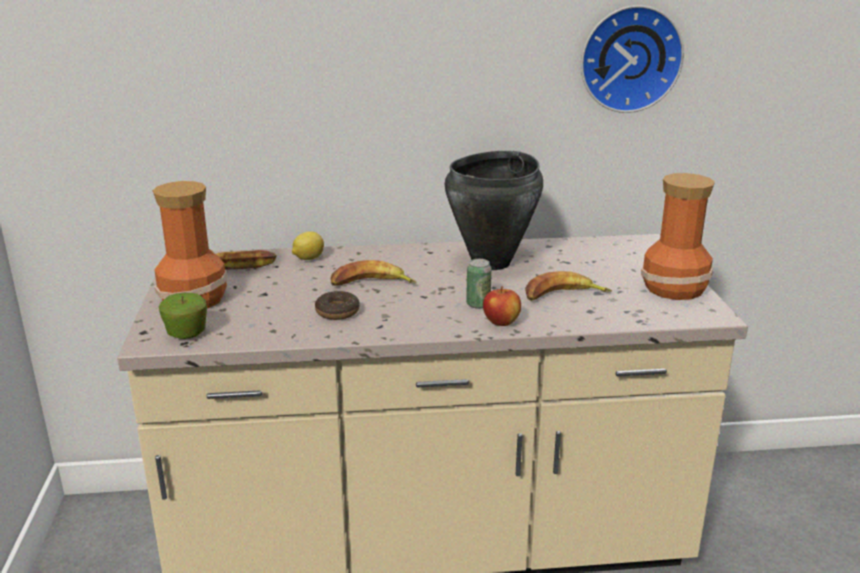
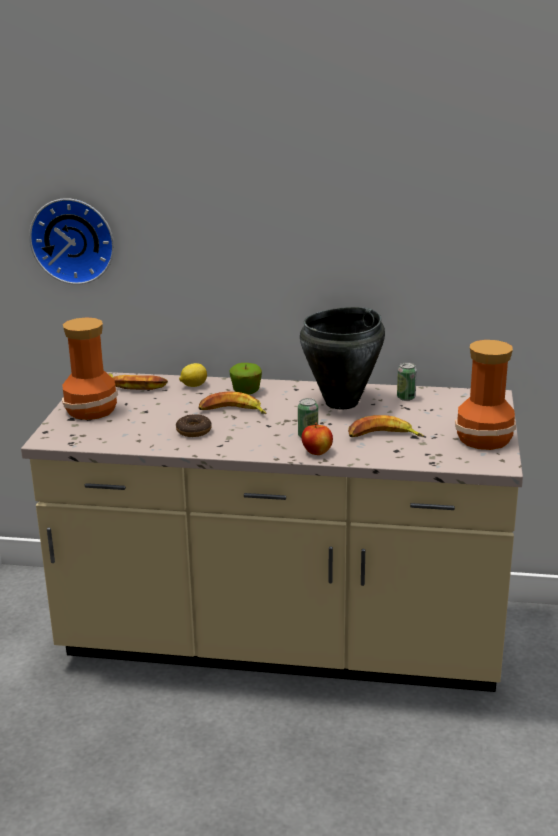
camera: 15 degrees right, 0 degrees up
(186, 333) = (75, 436): apple -> apple (246, 391)
(557, 251) = (406, 398): none -> can
(629, 58) = (480, 232): wall clock -> wall clock (74, 240)

